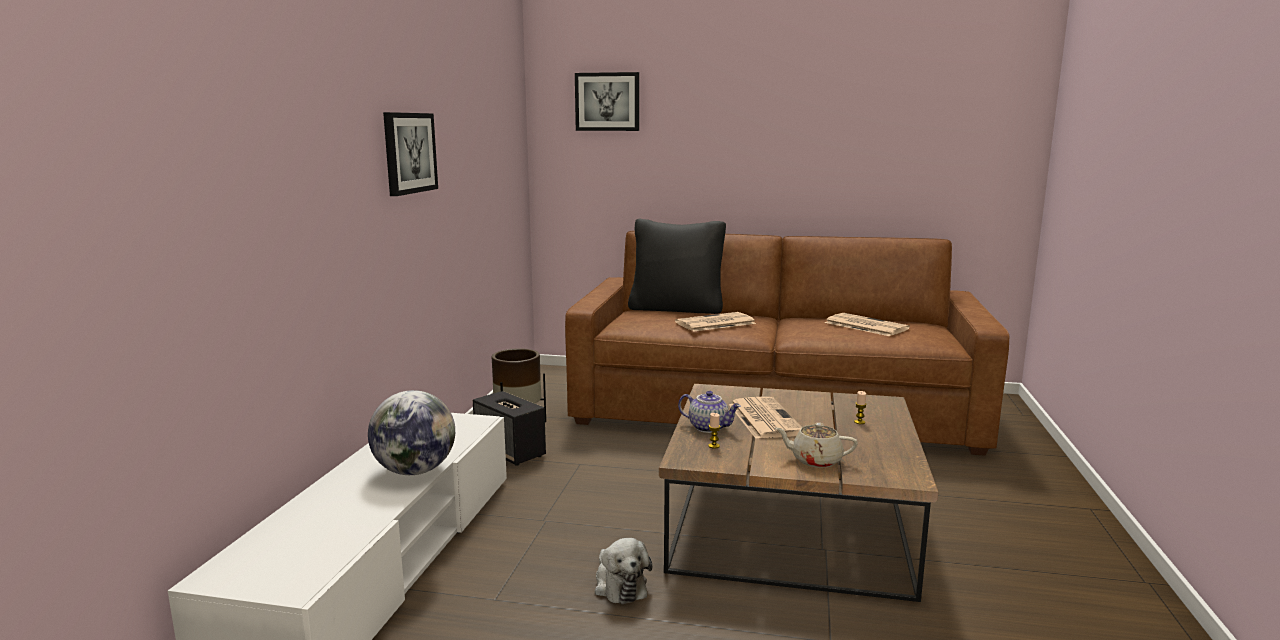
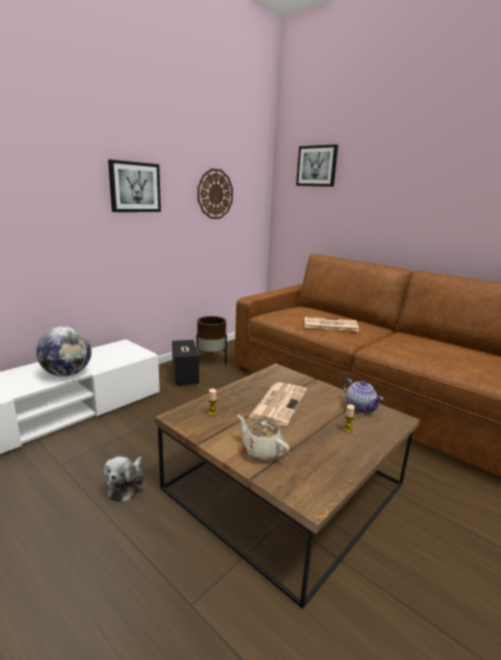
camera: 30 degrees right, 5 degrees up
(480, 152) = (215, 194): none -> wall clock
(676, 309) = (326, 310): black pillow -> none
(709, 427) = (232, 398): teapot -> teapot (360, 407)
(864, 325) = (444, 351): newspaper -> none

